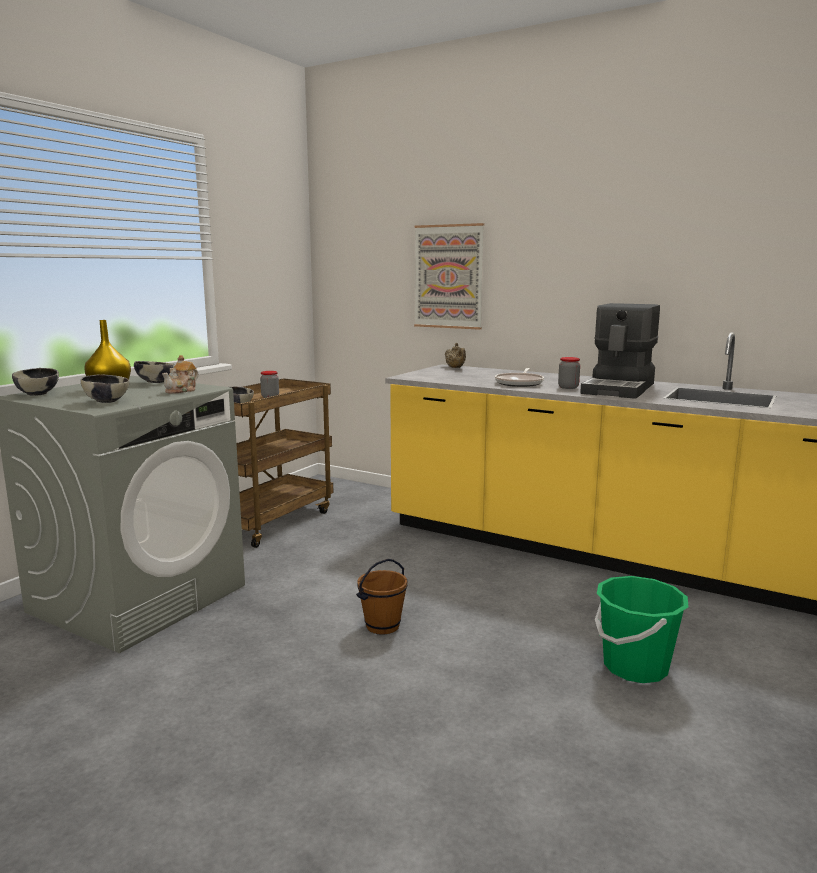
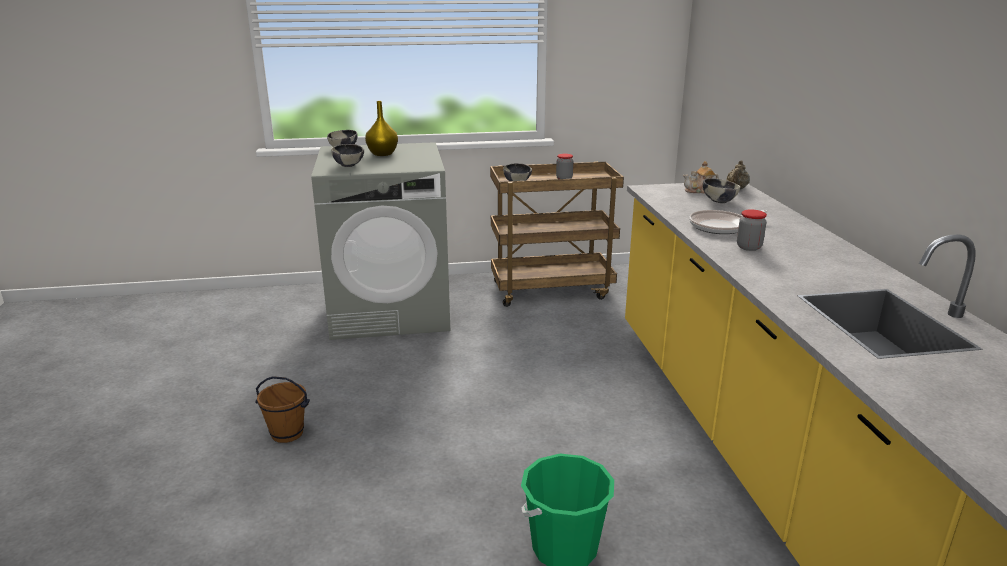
camera: 50 degrees right, 10 degrees up
(155, 382) = (423, 153): bowl -> bowl (719, 201)
(182, 391) = (409, 166): teapot -> teapot (699, 191)
(382, 626) = (469, 403): brown bucket -> brown bucket (287, 433)
(448, 277) = (766, 79): picture -> none
(620, 389) = (800, 267): coffee machine -> none

